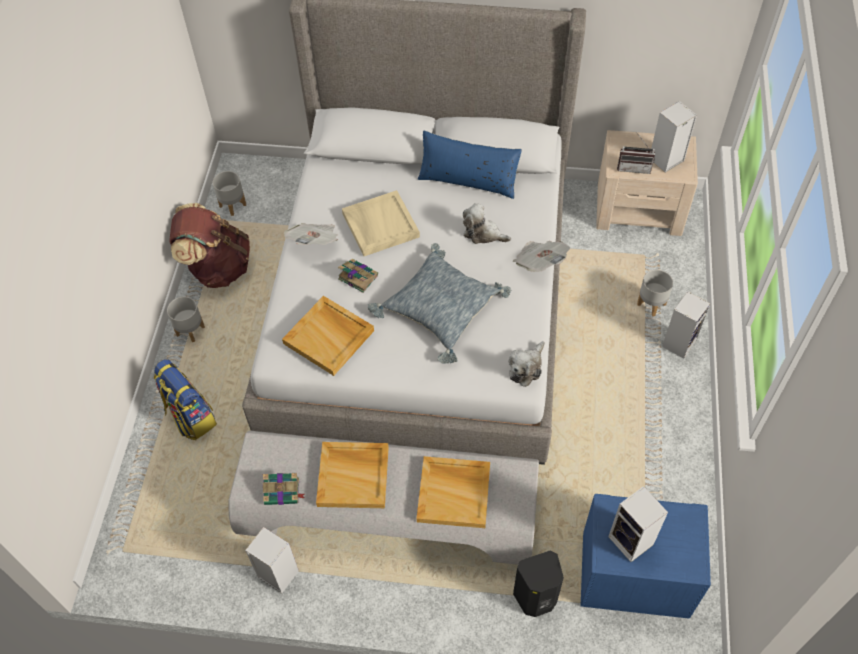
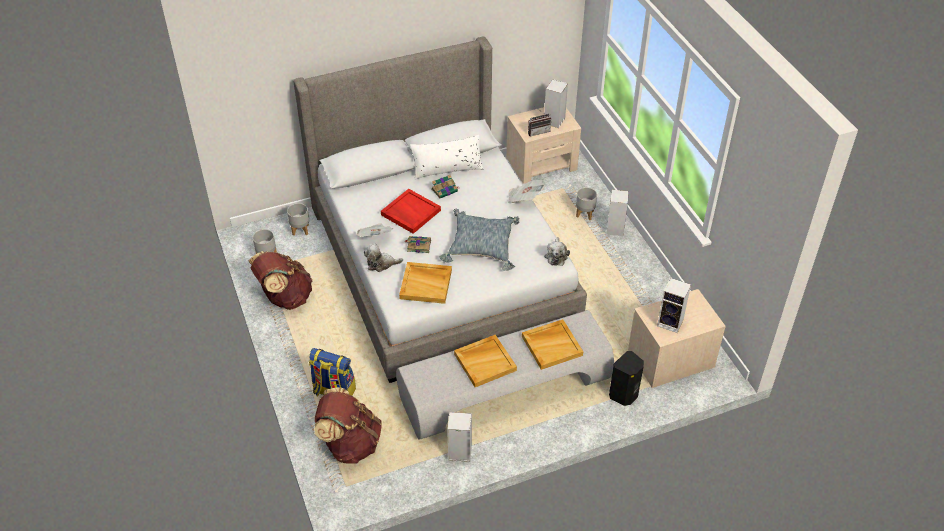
camera: 30 degrees left, 10 degrees down
(164, 496) = (350, 443): none -> brown backpack
(190, 331) = (294, 342): grey planter -> grey planter (300, 230)
(283, 491) = (447, 388): book -> book (445, 190)
(380, 225) = (410, 213): beige tray -> red tray
(468, 180) = (447, 169): blue pillow -> white pillow
(483, 233) = (478, 195): plush toy -> plush toy (381, 264)
(634, 574) = (670, 358): blue nightstand -> beige nightstand

